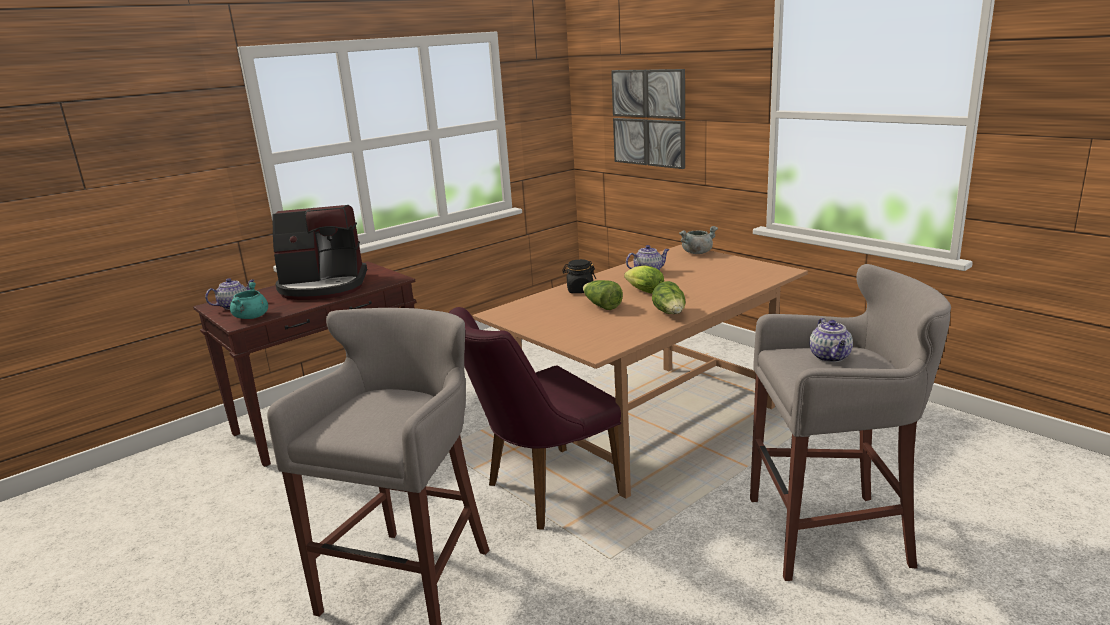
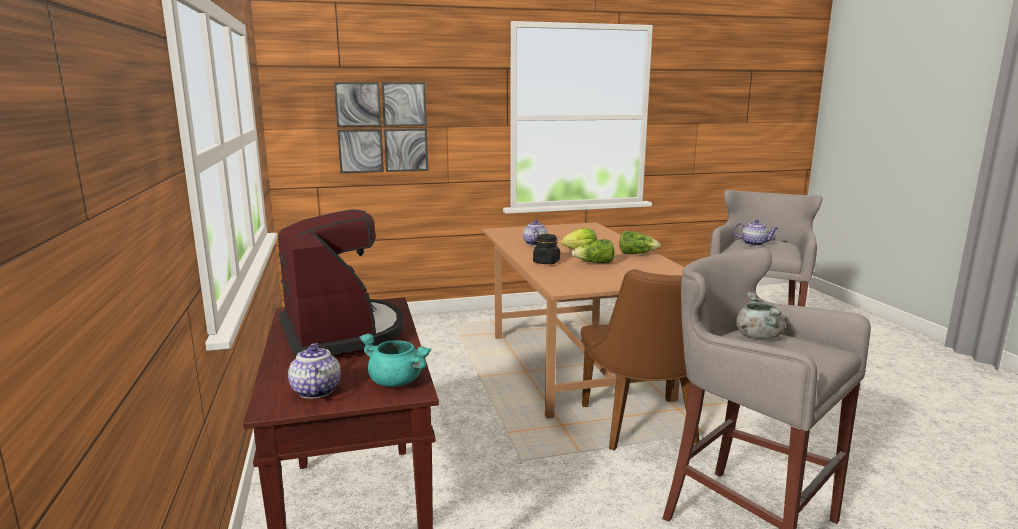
camera: 65 degrees left, 5 degrees down
(324, 287) = (342, 335): coffee machine -> coffee machine turned 45 degrees counterclockwise
(543, 492) = (643, 429): purple chair -> brown chair
(697, 252) = (513, 229): grey cooking pot -> grey cooking pot (757, 336)

